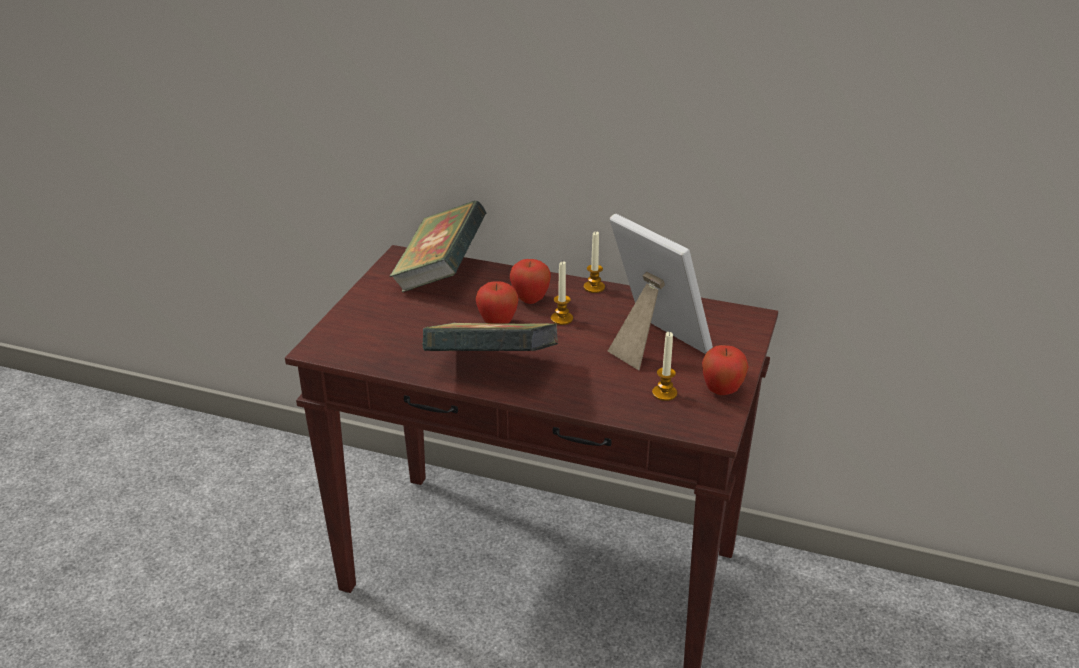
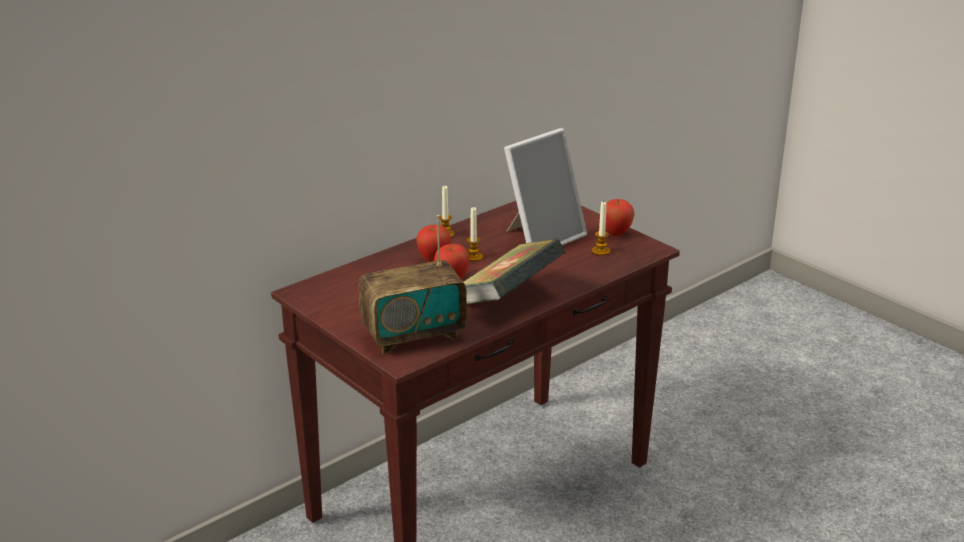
camera: 60 degrees left, 5 degrees down
(369, 339) = (413, 335): none -> radio
(440, 274) = (350, 283): book -> none
(652, 345) = (542, 237): picture frame -> picture frame turned 150 degrees clockwise

